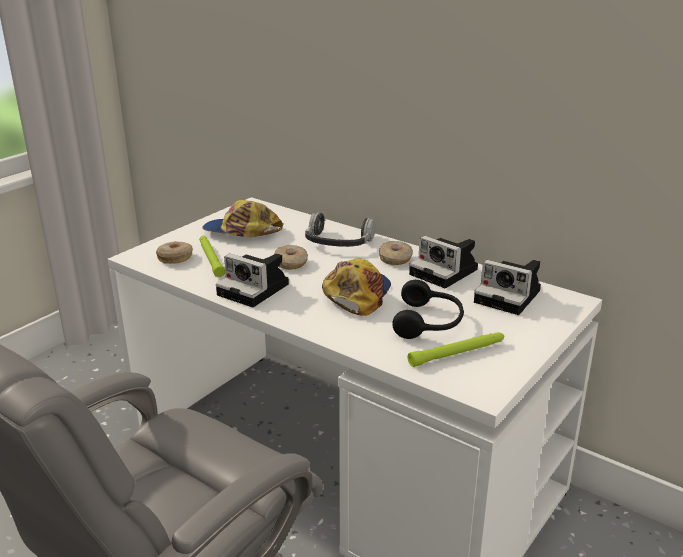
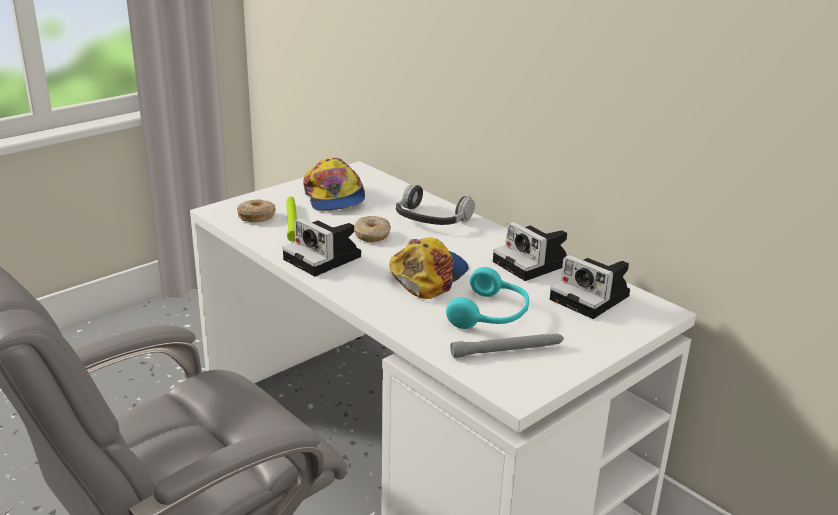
camera: 10 degrees right, 0 degrees up
(241, 232) = (334, 197): cap -> cap turned 135 degrees counterclockwise
(395, 259) = (485, 243): donut -> none
(429, 322) = (491, 314): black headphones -> turquoise headphones
(457, 353) = (508, 350): green flashlight -> grey flashlight

